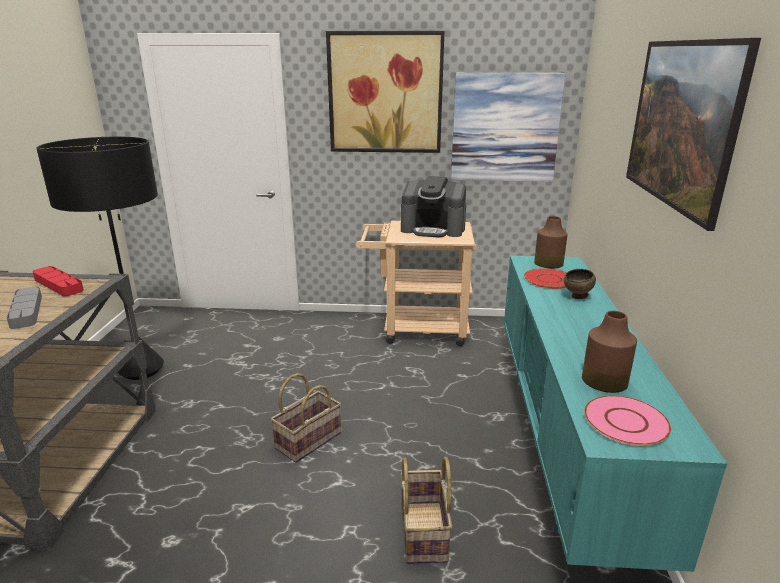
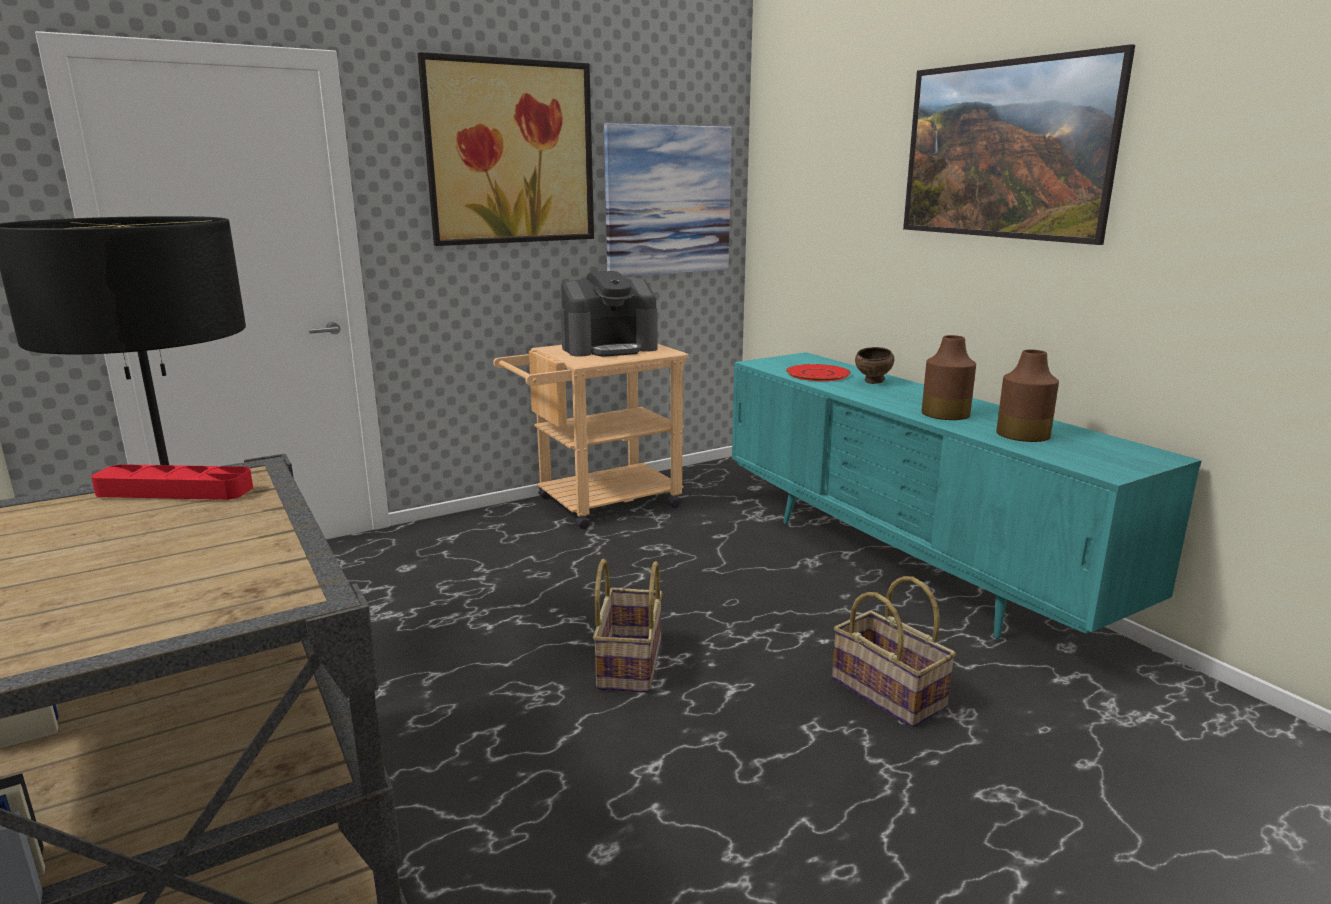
camera: 35 degrees left, 5 degrees down
(26, 311) = (201, 531): grey tray -> none
(548, 263) = (787, 361): brown vase -> brown vase (944, 413)
(626, 421) = (1095, 455): pink plate -> none

